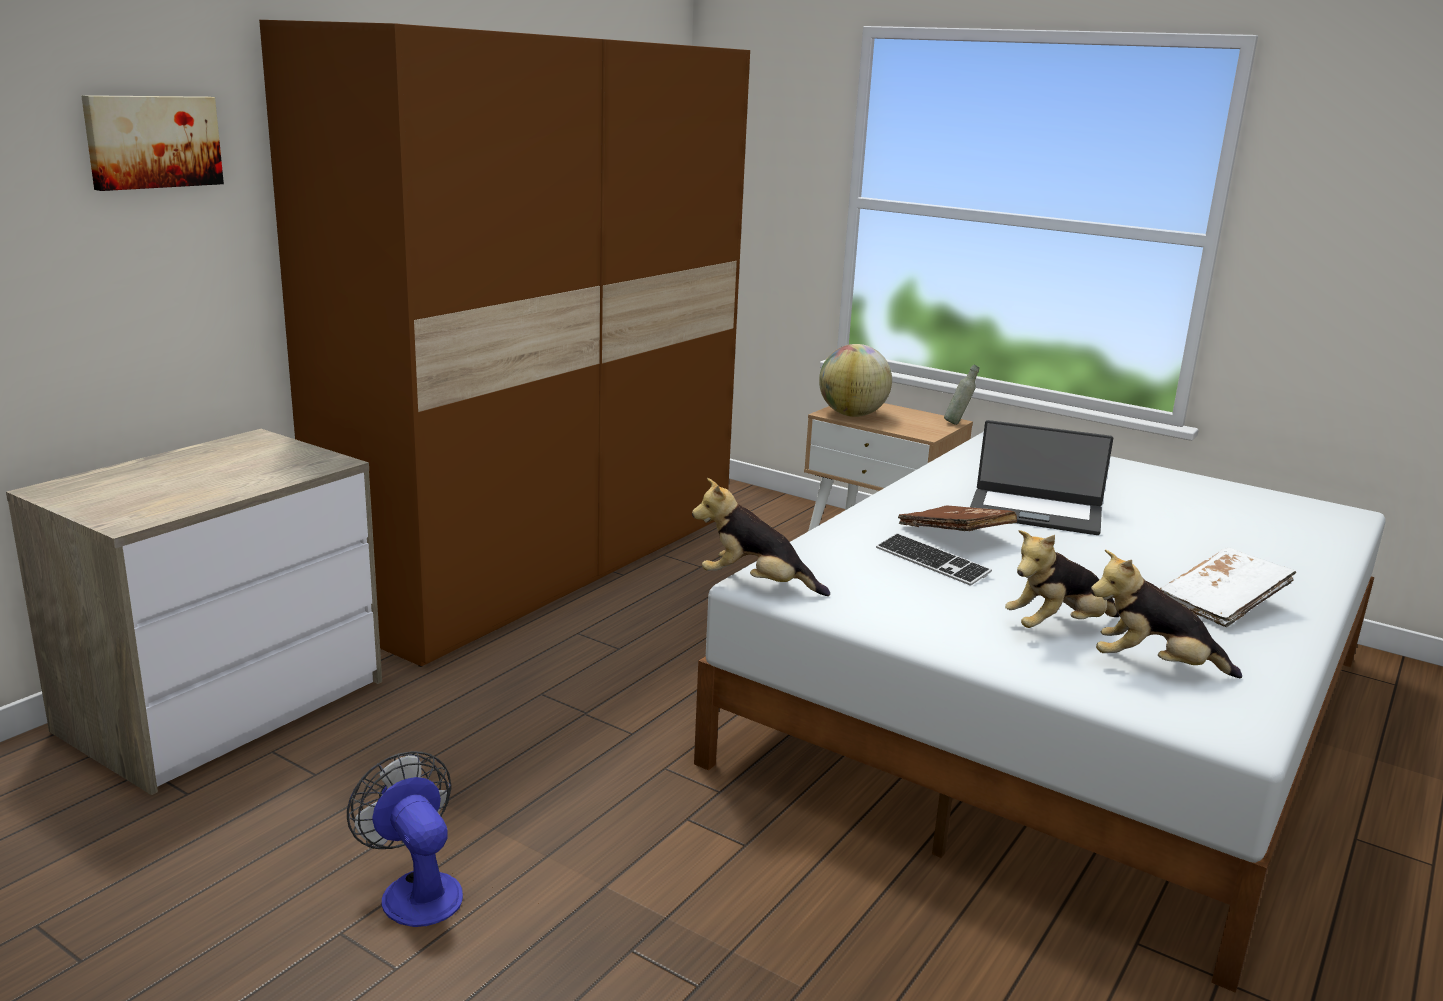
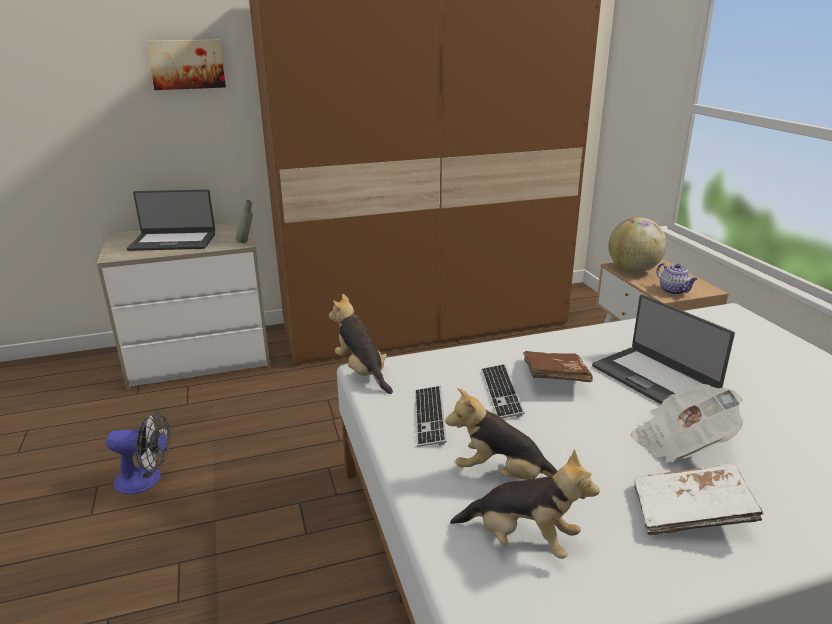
camera: 40 degrees right, 5 degrees up
(193, 480) = (173, 241): none -> laptop
(416, 890) = (146, 480): fan -> fan turned 90 degrees clockwise
(908, 604) = (429, 417): none -> keyboard
(924, 428) = (674, 291): none -> teapot
(958, 423) = (710, 292): grey bottle -> grey bottle (246, 243)
(1136, 556) = (681, 442): none -> newspaper
(1153, 667) = (522, 540): plush toy -> plush toy turned 150 degrees clockwise

